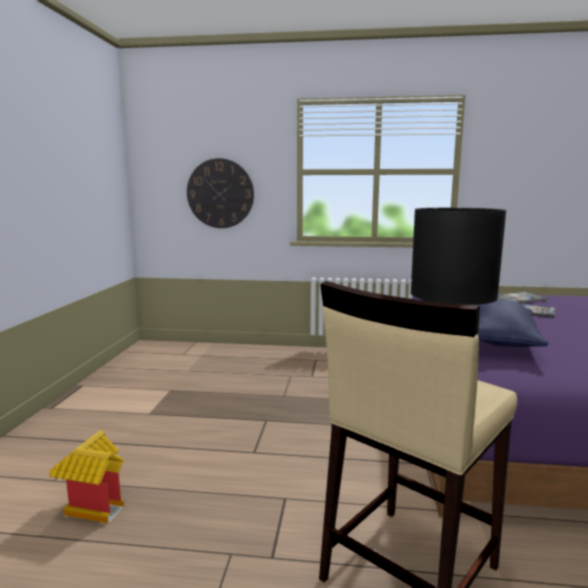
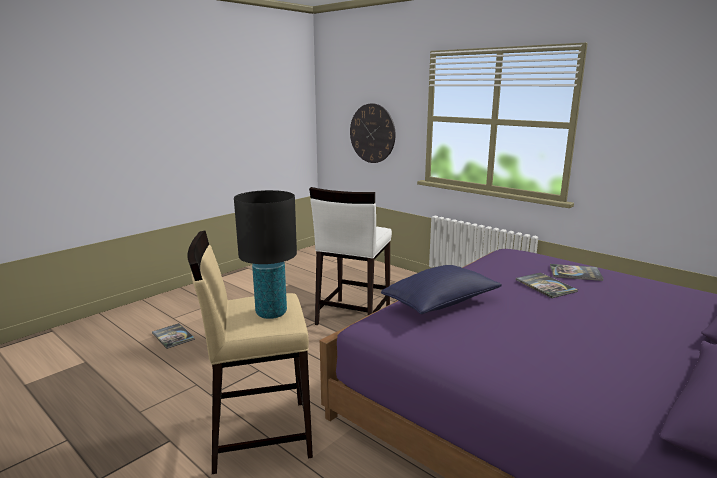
camera: 35 degrees right, 5 degrees up
(92, 505) = (173, 336): toy house -> book
(295, 402) = (352, 316): none -> white stool

